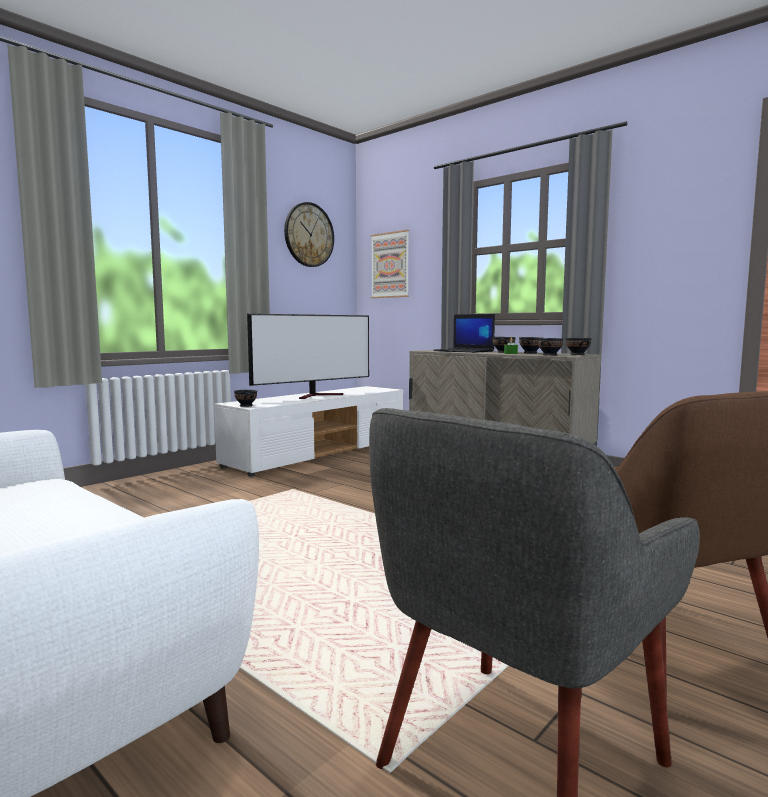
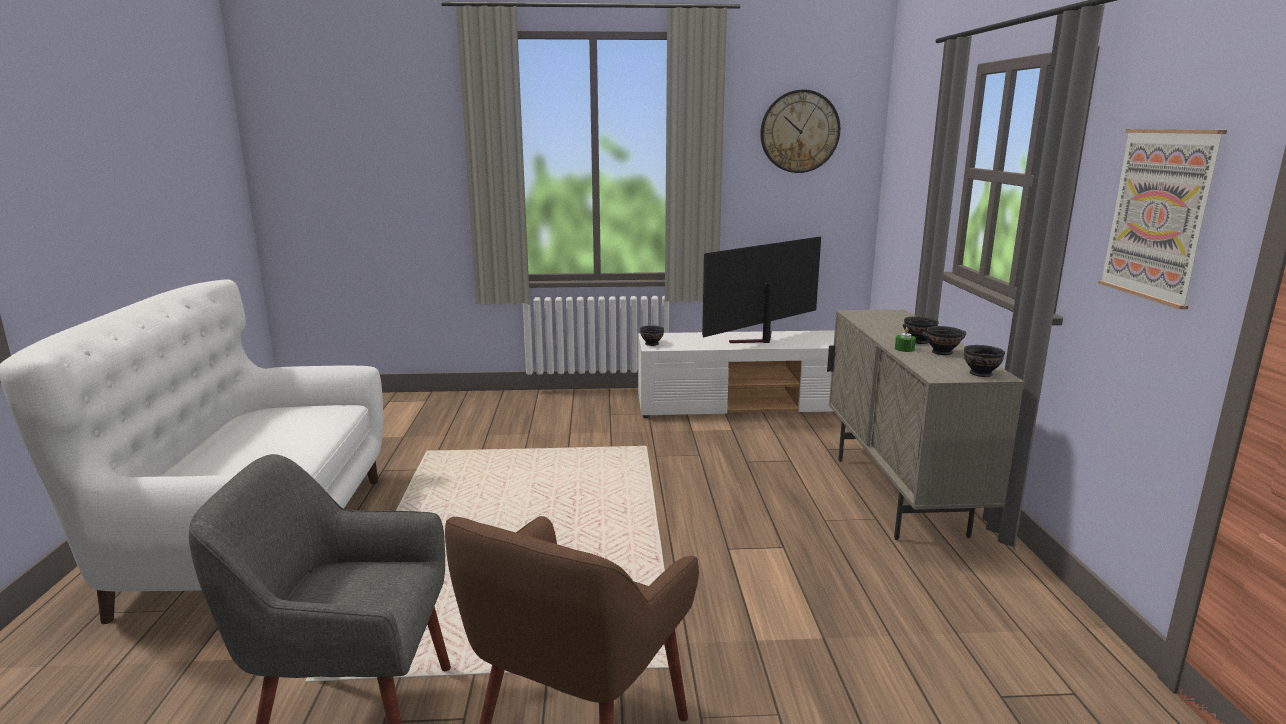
camera: 45 degrees right, 10 degrees up
(318, 396) = (757, 340): television -> television turned 135 degrees clockwise
(390, 265) = (904, 171): picture -> picture (1159, 215)
(465, 351) = (889, 326): laptop -> none
(550, 355) = (927, 367): black bowl -> none

